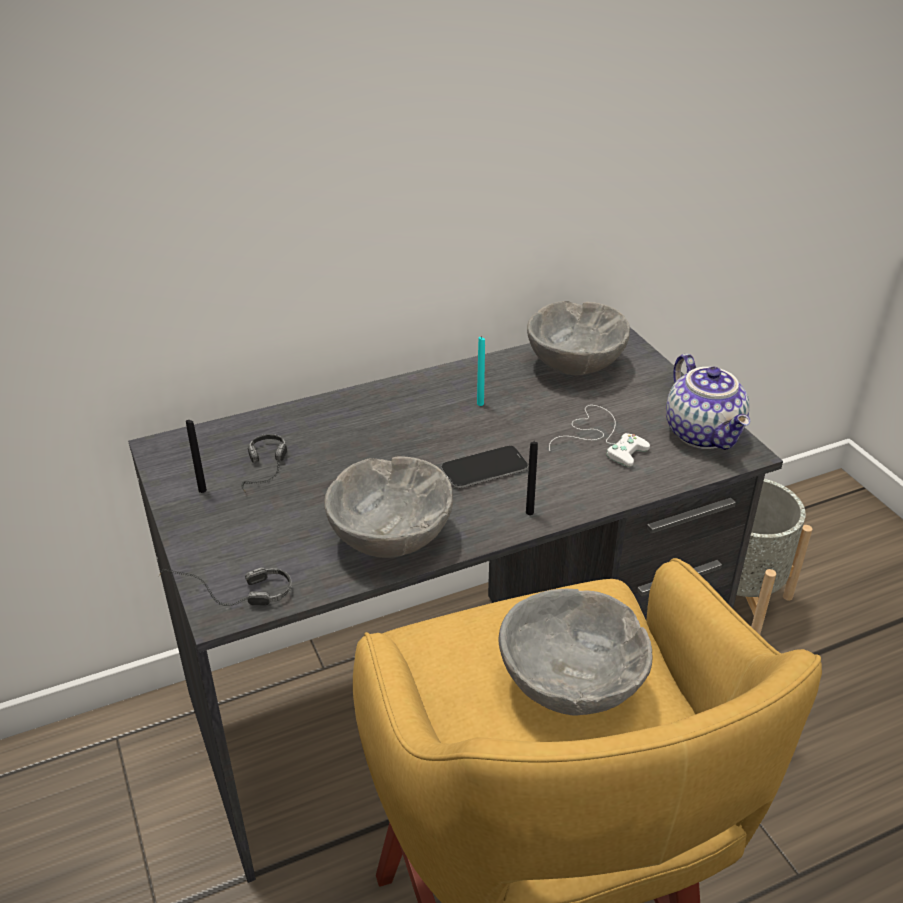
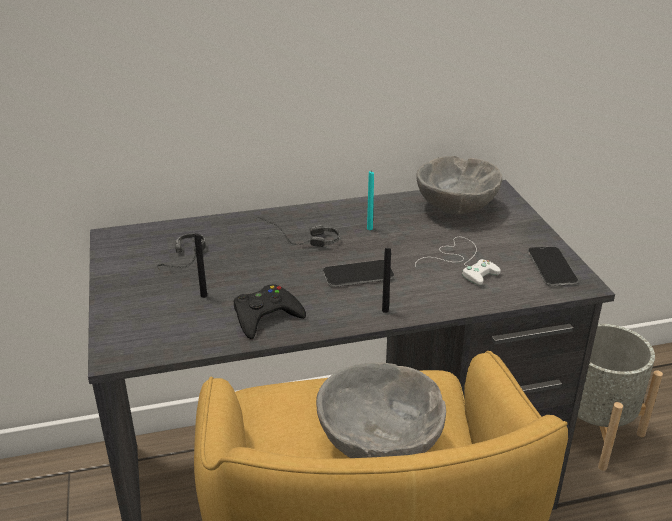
camera: 10 degrees right, 5 degrees down
(202, 490) = (132, 268): black candle -> black candle (203, 295)
(228, 597) = (124, 346): headphones -> headphones (297, 241)
(390, 537) = (266, 317): grey bowl -> black game controller
(705, 434) = (551, 267): teapot -> phone

